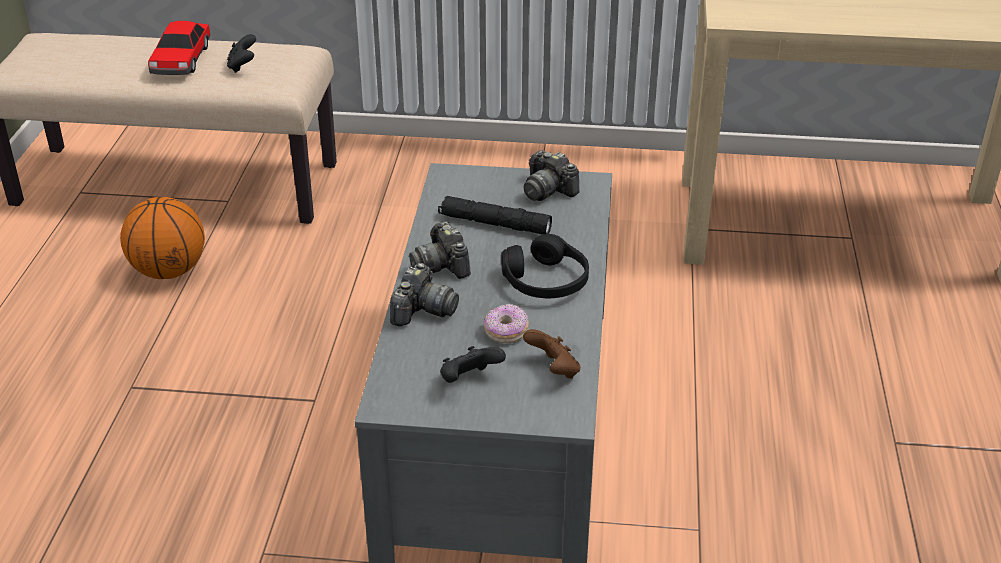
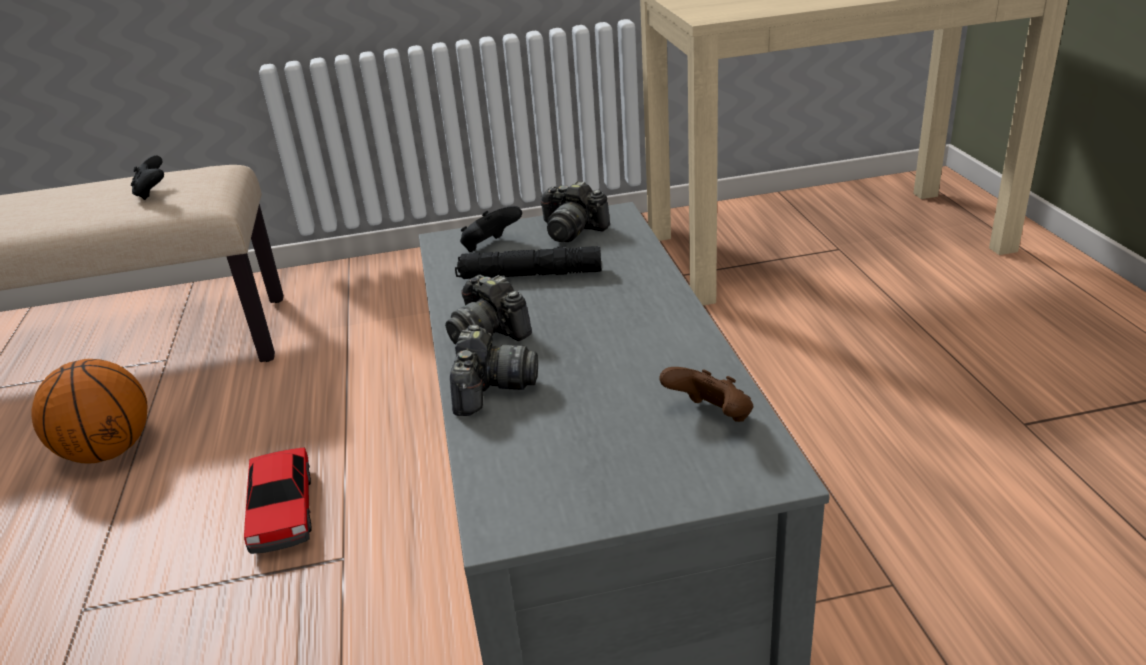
camera: 15 degrees left, 5 degrees down
(181, 60) = (73, 201): toy car -> toy car (282, 512)
(469, 380) = (605, 460): black game controller -> black game controller (490, 247)
(506, 332) = (617, 387): donut -> none
(546, 281) = (630, 318): black headphones -> none

